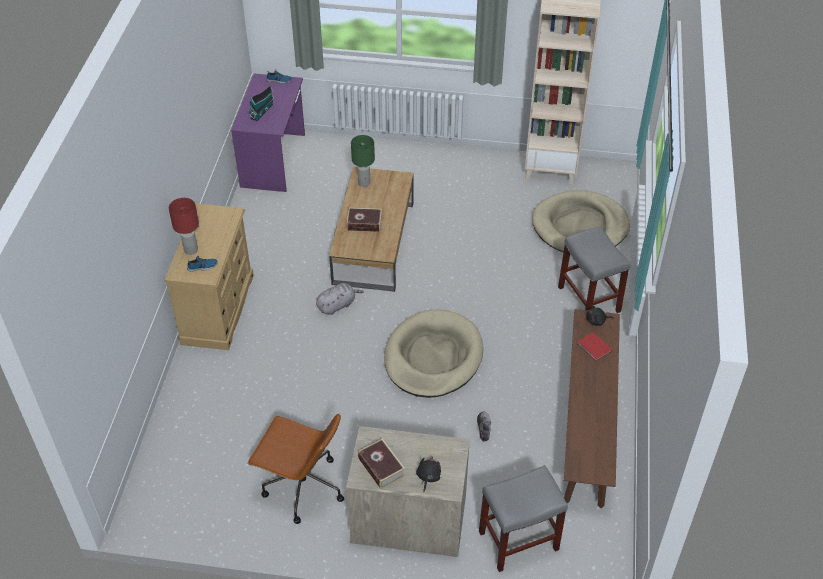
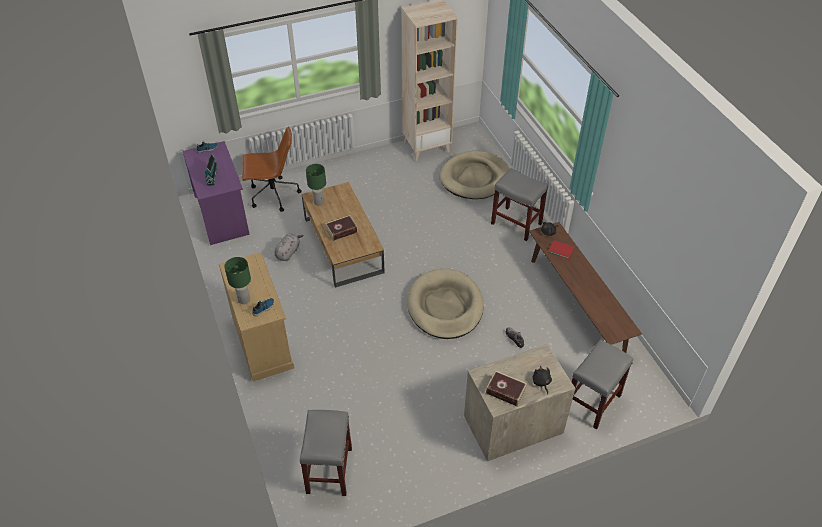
camera: 30 degrees left, 0 degrees up
(186, 470) = (329, 471): none -> grey stool
(190, 250) = (244, 300): red table lamp -> green table lamp
(302, 487) = (424, 440): brown office chair -> brown office chair (273, 195)
(337, 305) = (351, 300): grey plush toy -> grey plush toy (288, 252)

